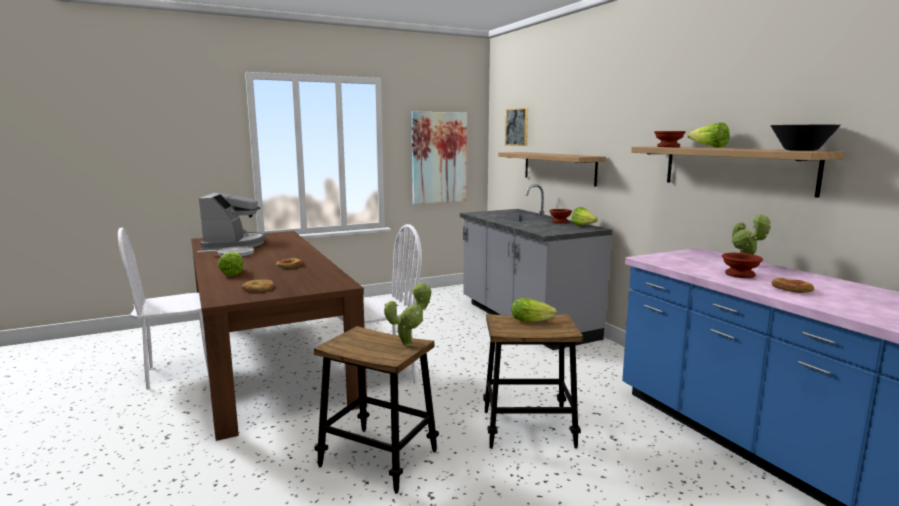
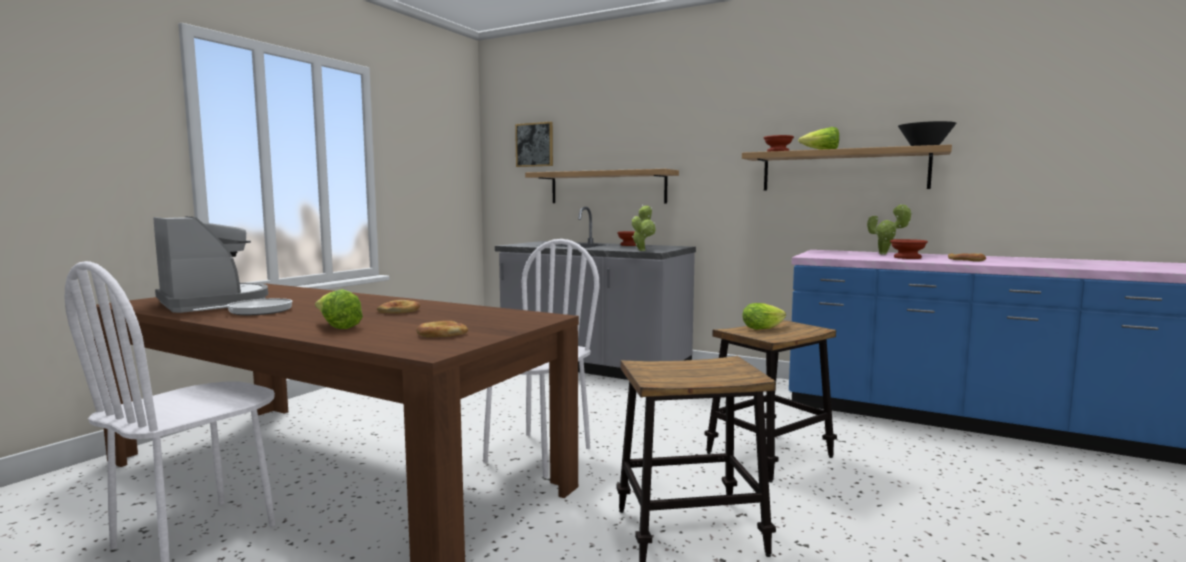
camera: 35 degrees left, 5 degrees down
(409, 344) = (725, 362): potted plant -> potted plant (642, 250)
(439, 157) = (435, 181): picture -> none
(583, 226) = (663, 246): lettuce -> none

